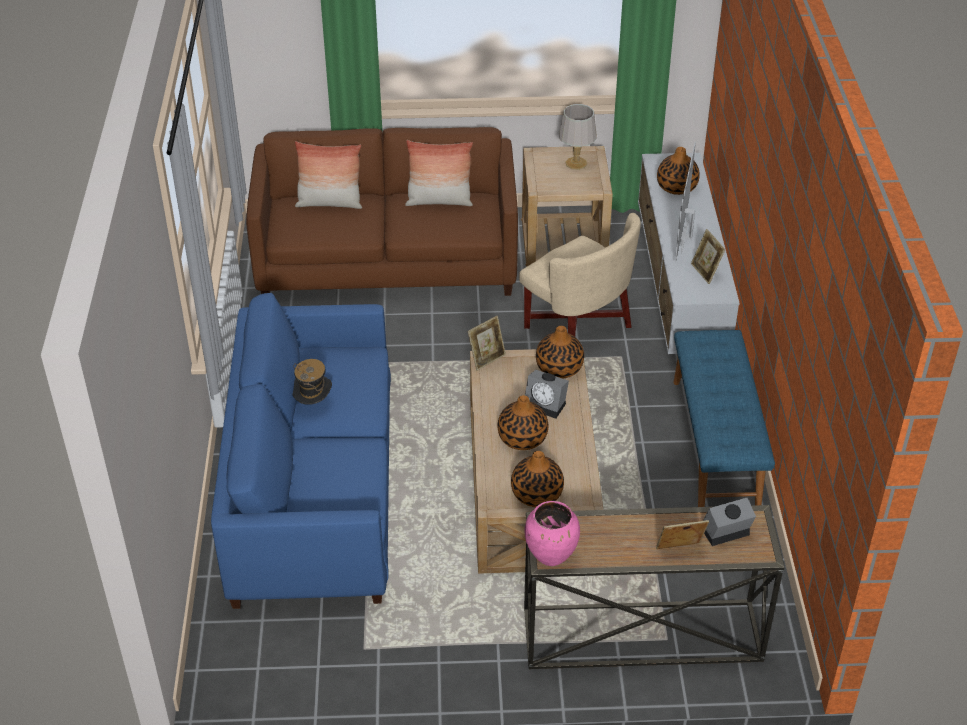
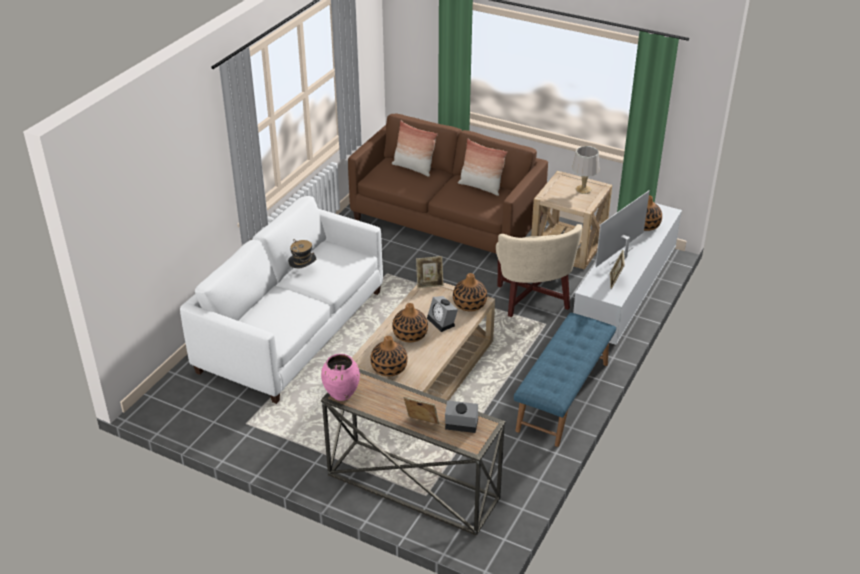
camera: 30 degrees right, 5 degrees down
(314, 493) = (292, 331): blue sofa -> white sofa

